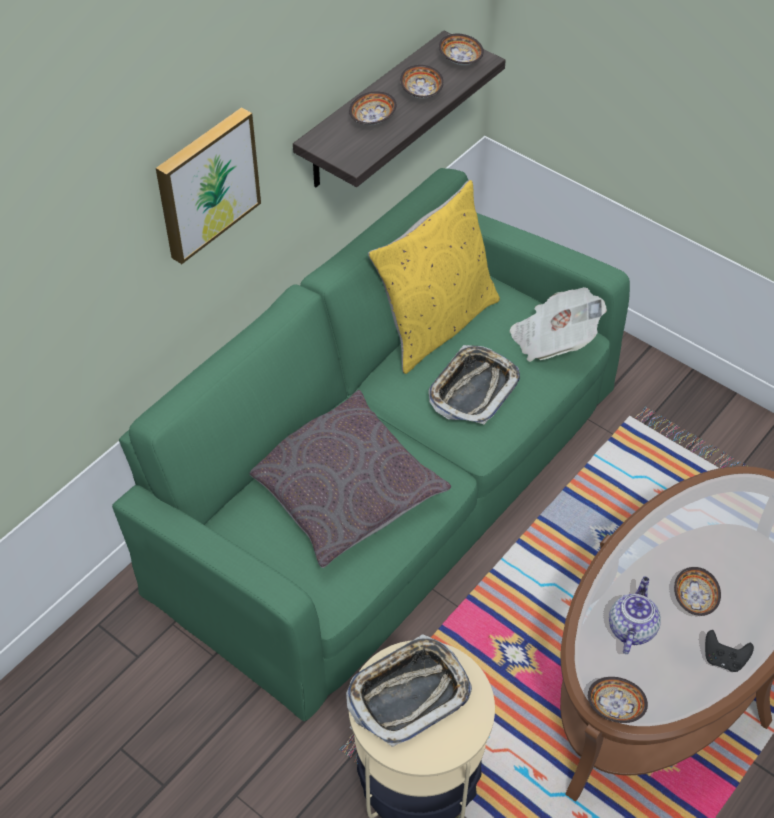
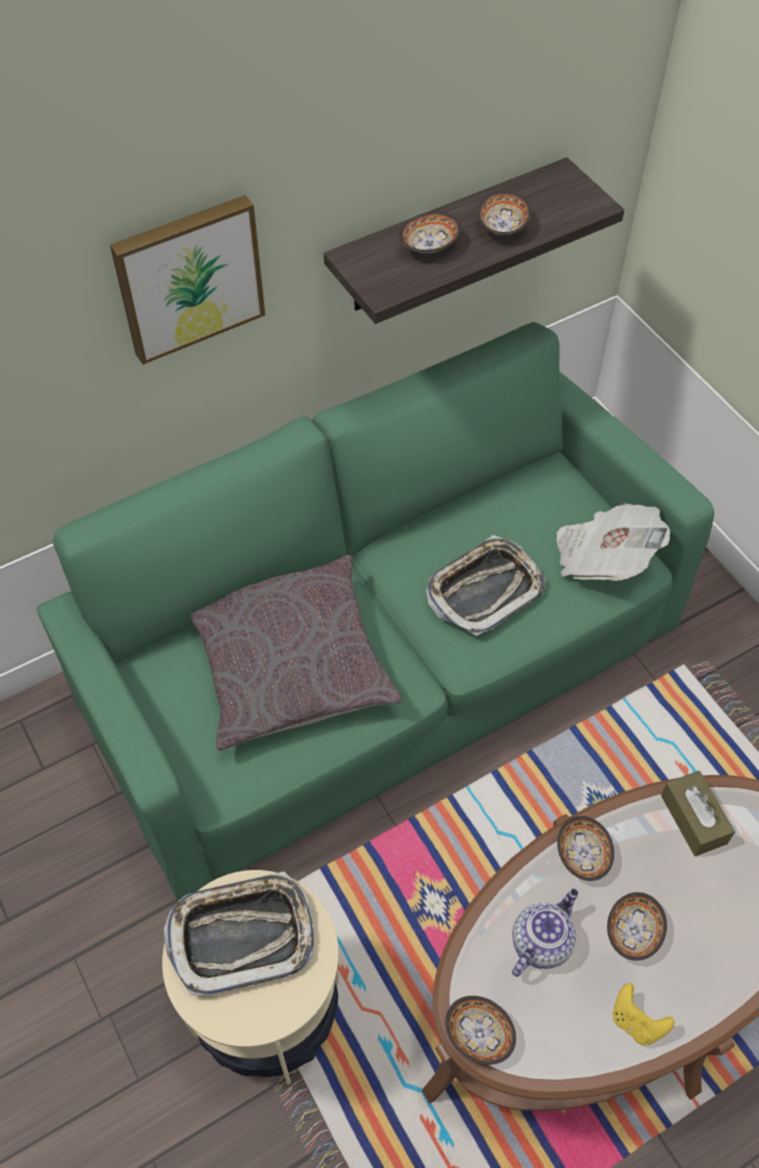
camera: 20 degrees right, 5 degrees up
(435, 324) = (477, 500): yellow pillow -> none
(460, 59) = (569, 197): bowl -> bowl (583, 853)
(703, 507) = (693, 819): none -> brown tissue box
(723, 659) = (636, 1022): black game controller -> yellow game controller

